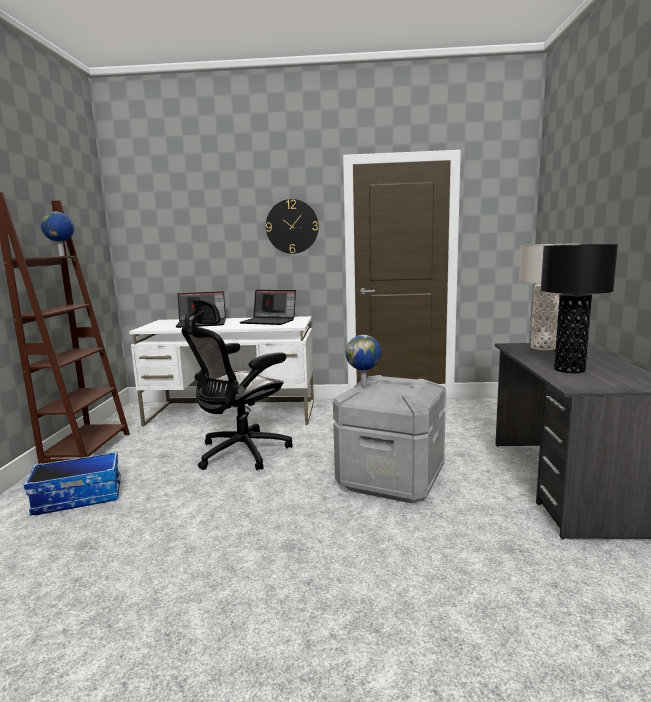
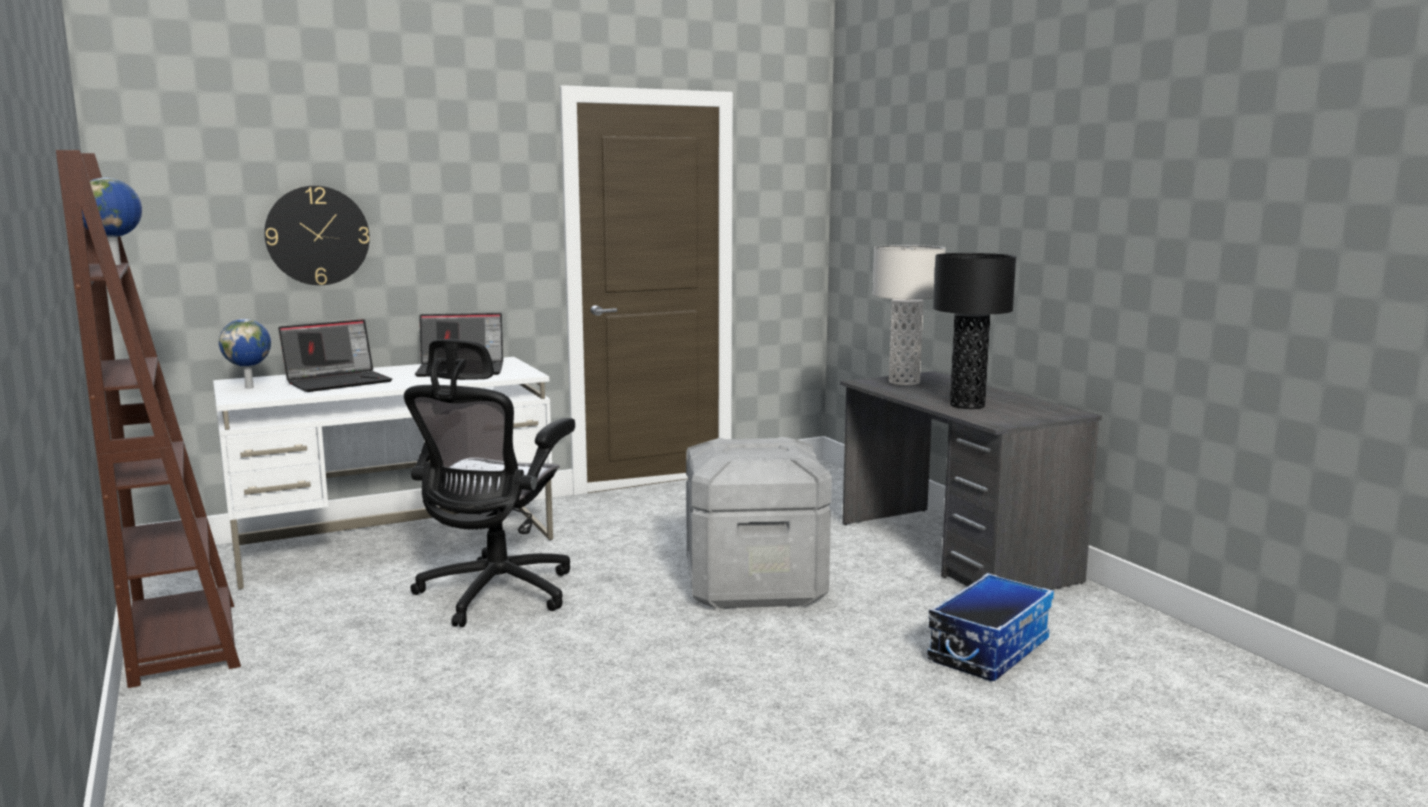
camera: 30 degrees left, 0 degrees up
(79, 497) = (292, 705): storage box -> storage box (988, 650)
(292, 226) = (476, 201): wall clock -> wall clock (317, 235)
(364, 385) = (724, 453): globe -> globe (250, 387)

